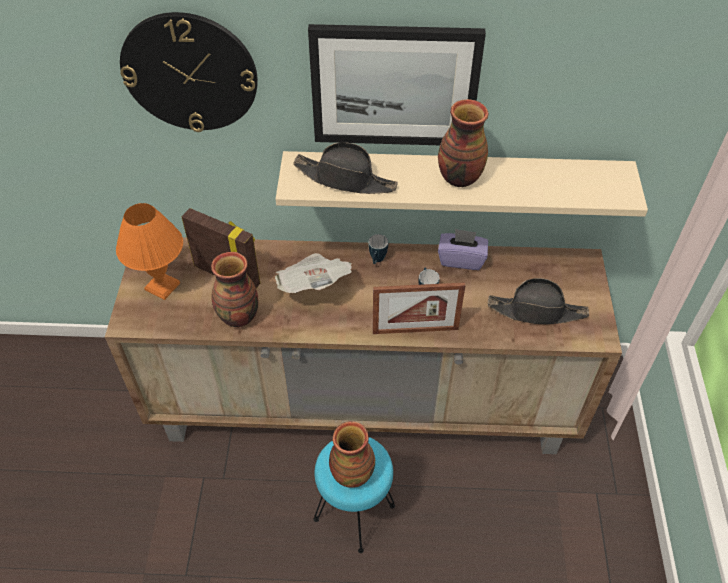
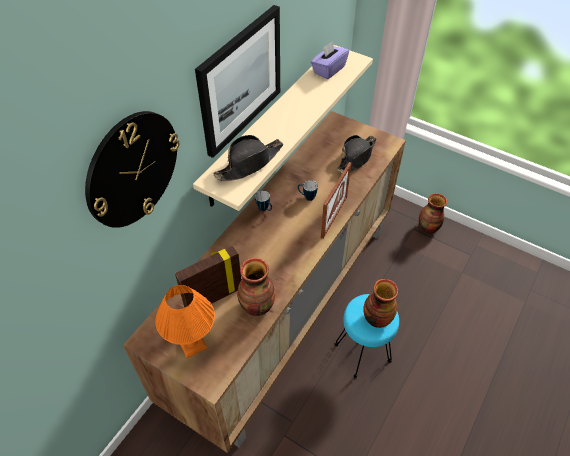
camera: 60 degrees left, 0 degrees up
(313, 285) = (261, 251): newspaper -> none
(458, 177) = (291, 113): vase -> vase (428, 228)
(461, 259) = (294, 170): purple tissue box -> purple tissue box (328, 70)

